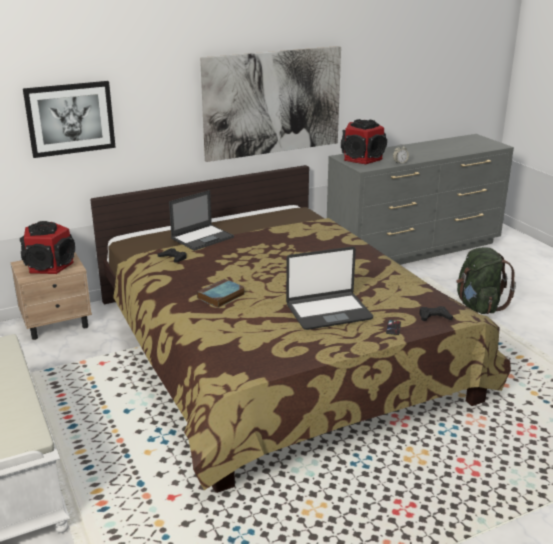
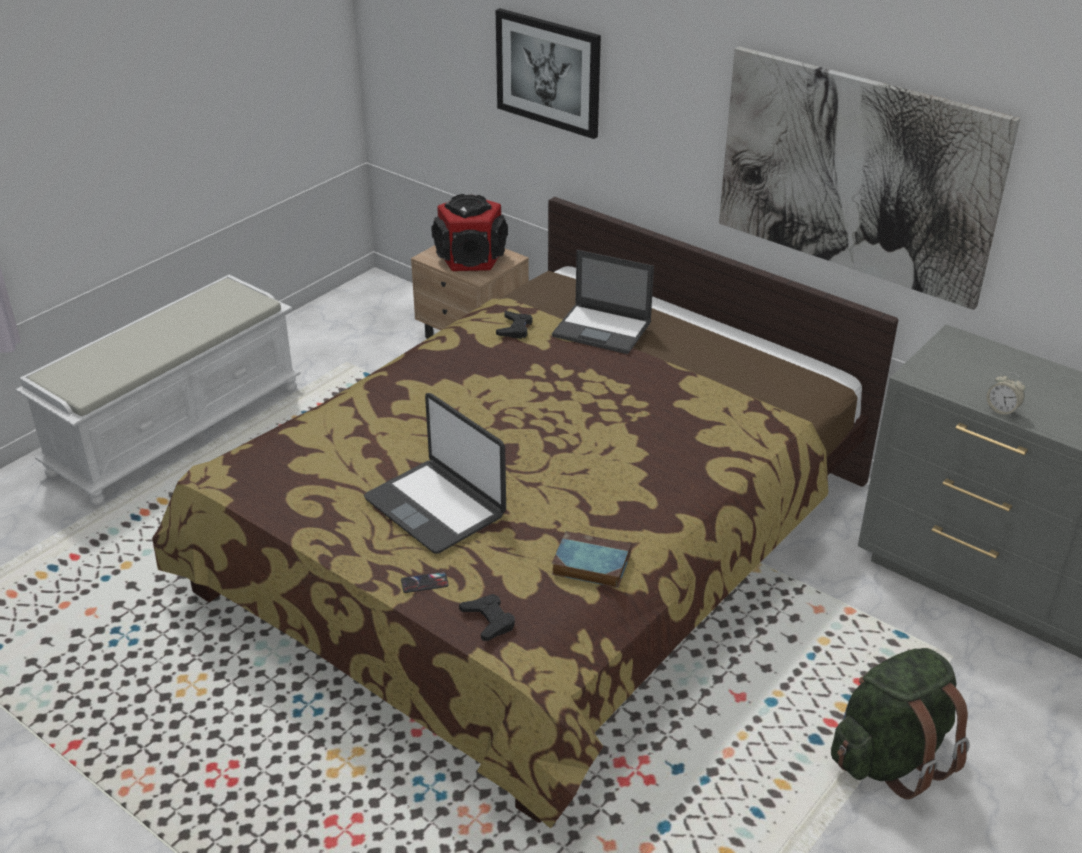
camera: 65 degrees right, 10 degrees up
(220, 296) = (422, 402): book -> book (589, 564)
(362, 158) = (975, 362): speaker -> none

